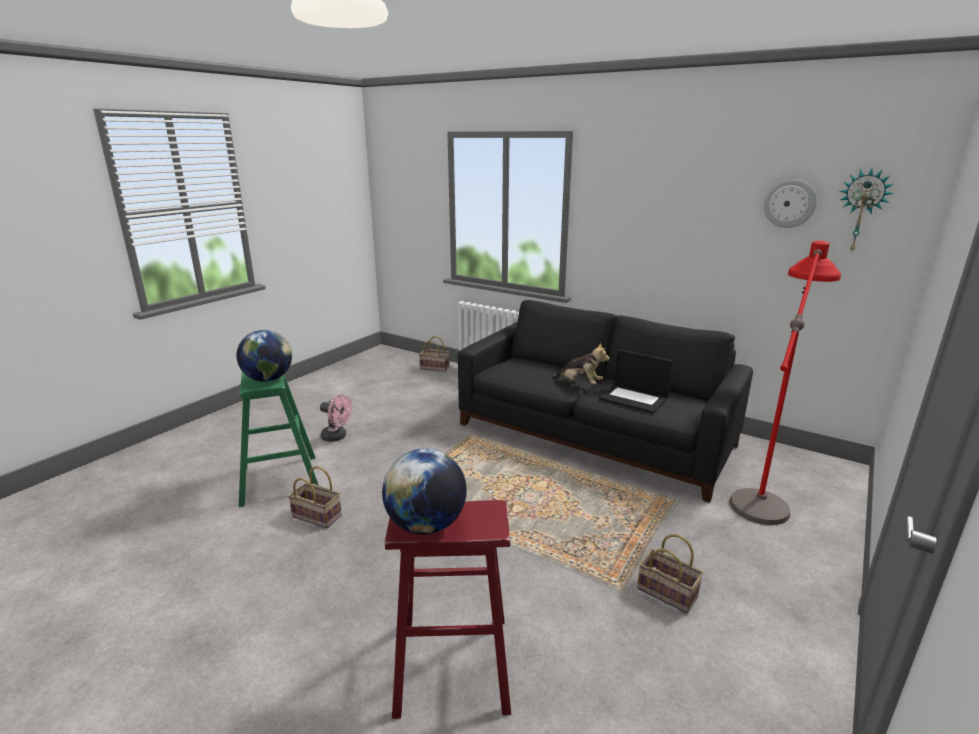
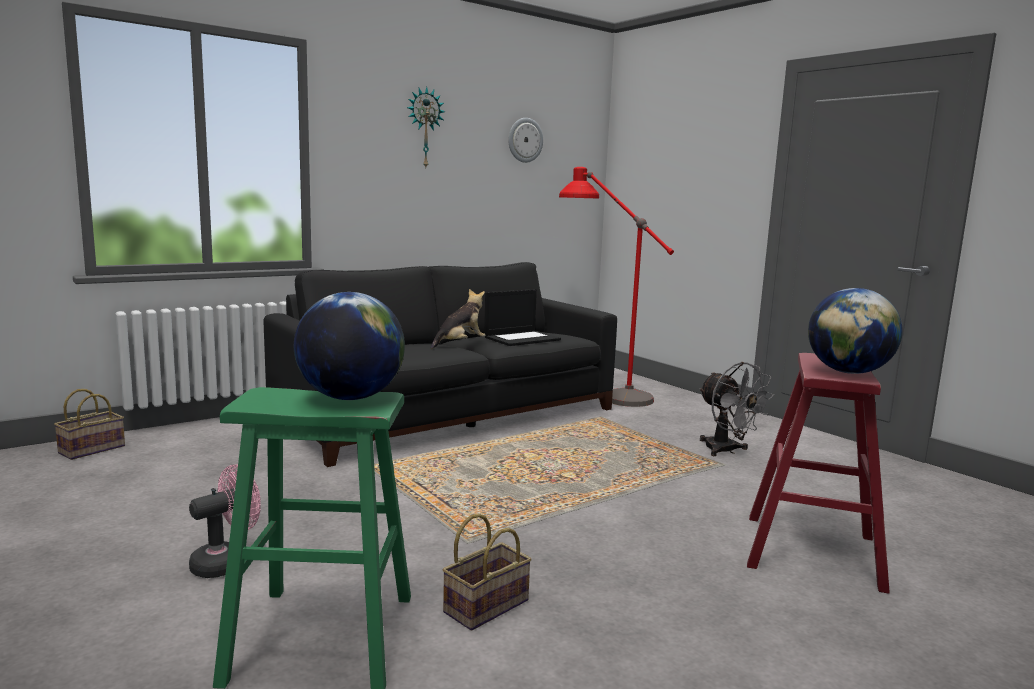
camera: 70 degrees left, 10 degrees down
(669, 593) = (726, 451): basket -> grey fan
(861, 211) = (568, 147): wall clock -> wall clock (424, 128)

